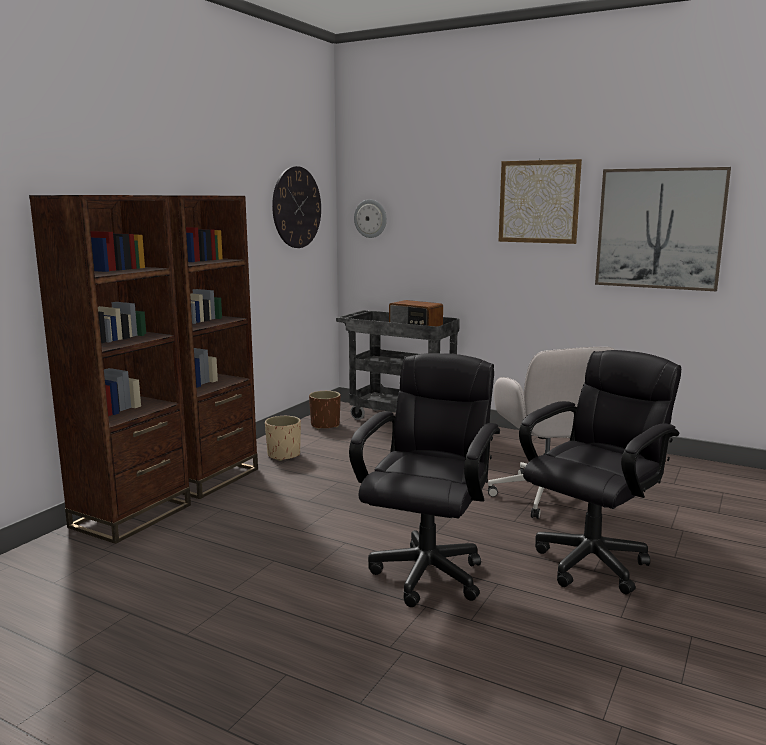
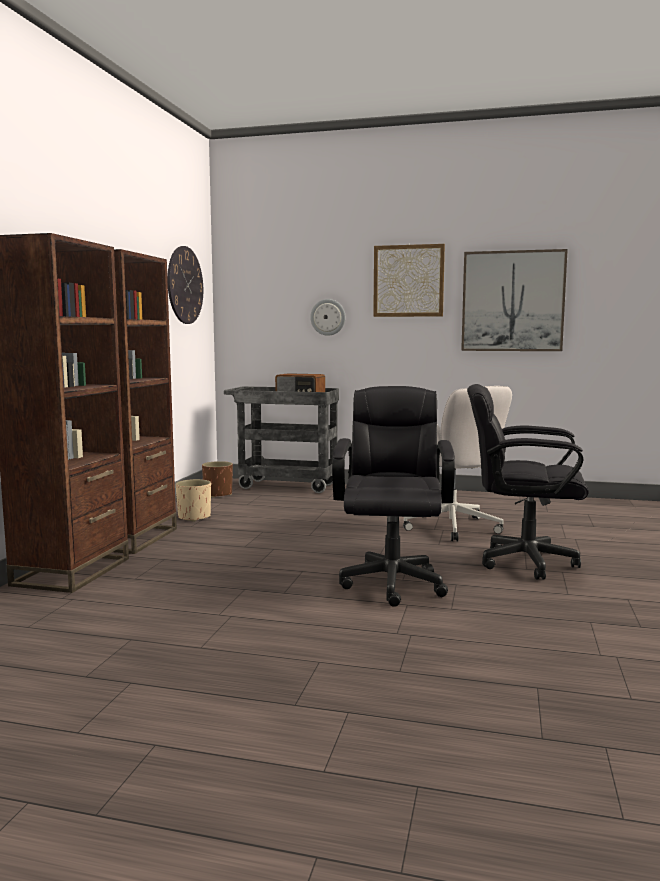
camera: 15 degrees left, 5 degrees down
(370, 218) = (248, 300): wall clock -> wall clock (328, 317)
(593, 562) = (521, 563): black office chair -> black office chair turned 105 degrees counterclockwise

